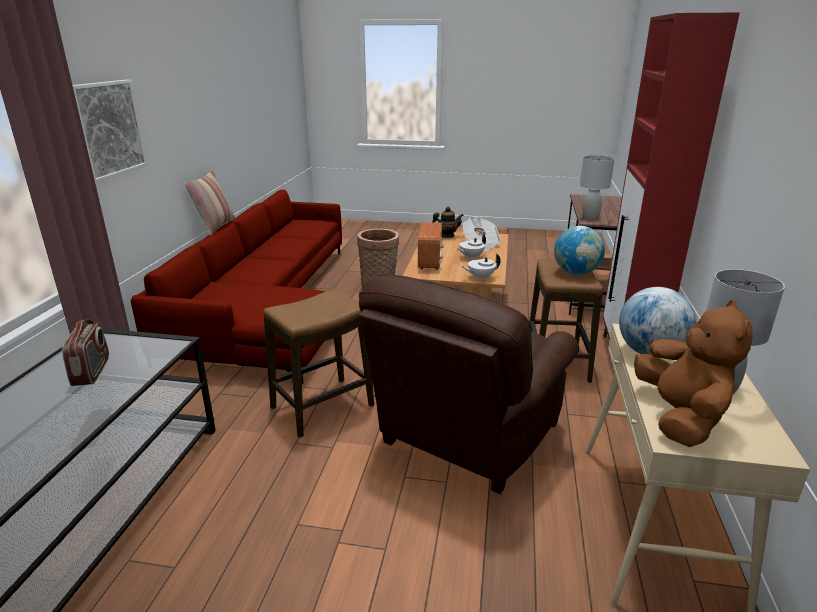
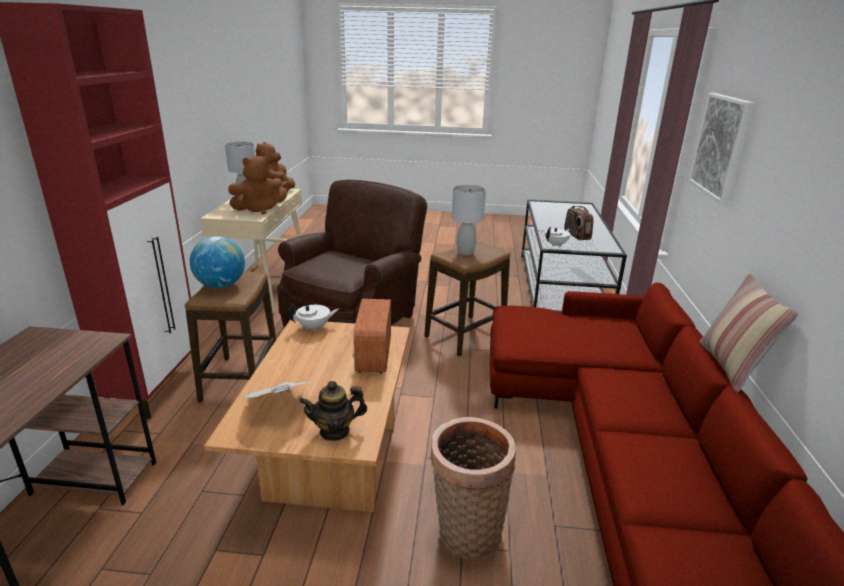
camera: 175 degrees right, 0 degrees up
(471, 257) = (311, 366): white teapot -> white teapot (556, 245)
(590, 218) = (89, 348): grey table lamp -> grey table lamp (465, 252)
(650, 353) = (259, 209): globe -> brown plush toy

